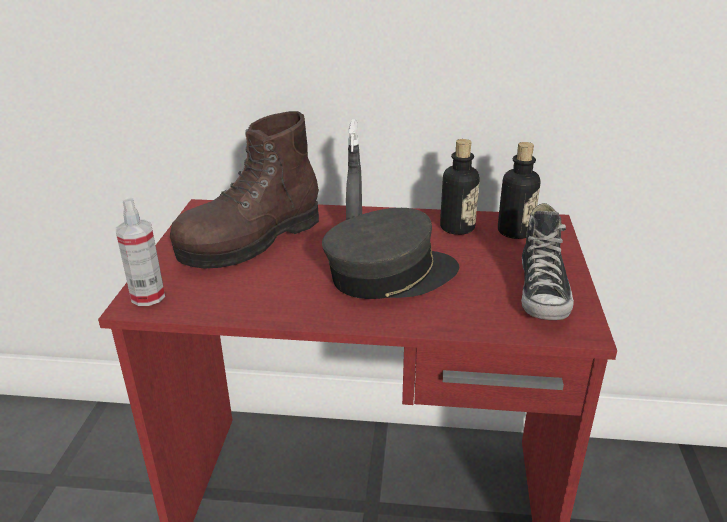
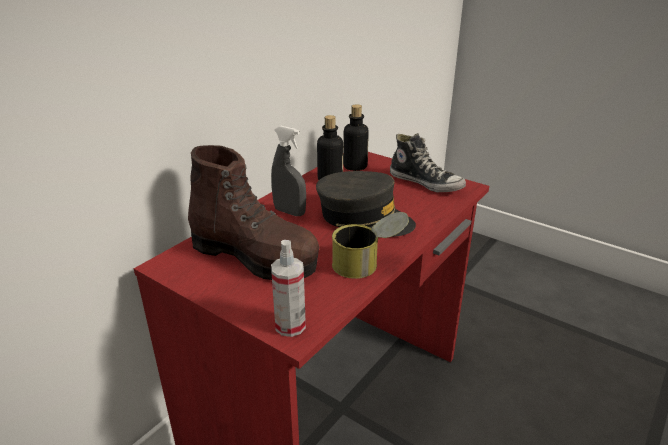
camera: 60 degrees left, 0 degrees up
(251, 241) = (255, 256): brown boot -> brown boot turned 45 degrees counterclockwise
(290, 307) = (368, 264): none -> can
(390, 275) = (363, 218): grey cap -> grey cap turned 105 degrees clockwise

